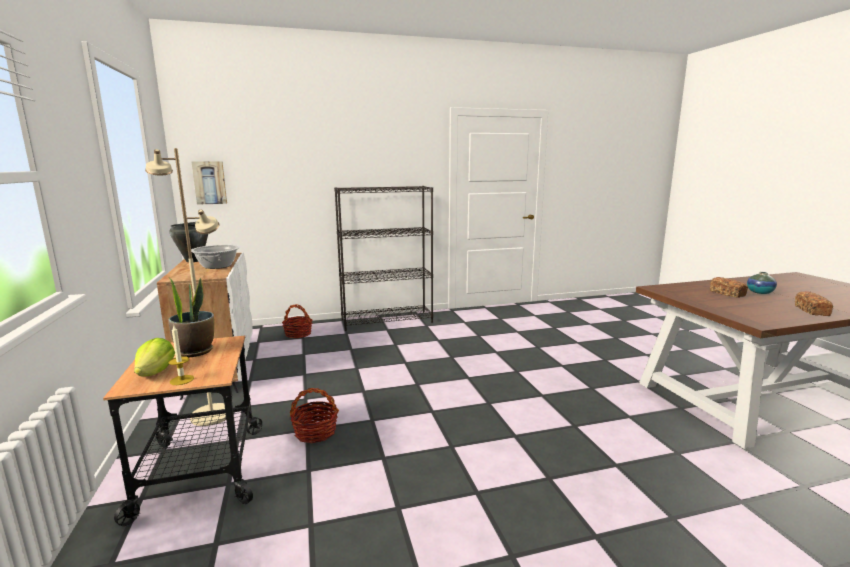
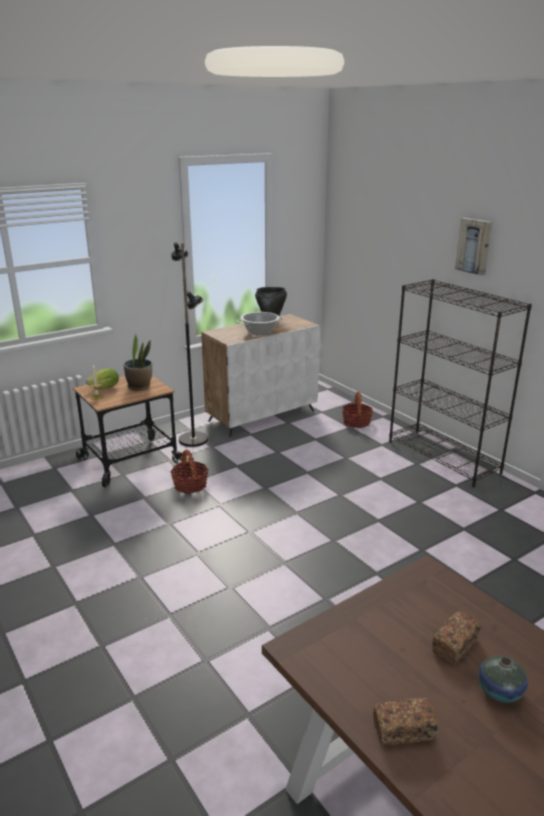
camera: 70 degrees right, 10 degrees up
(210, 182) = (345, 248): picture -> picture (474, 246)
(211, 415) = (194, 439): beige floor lamp -> black floor lamp

